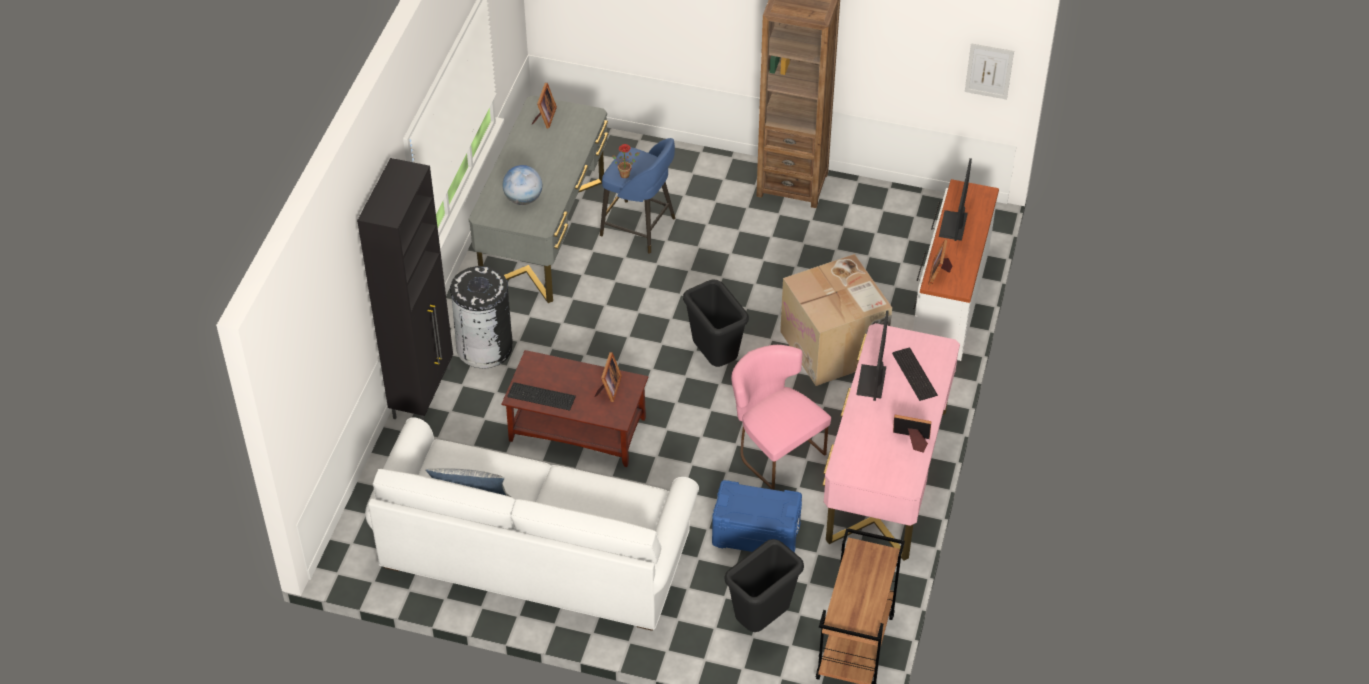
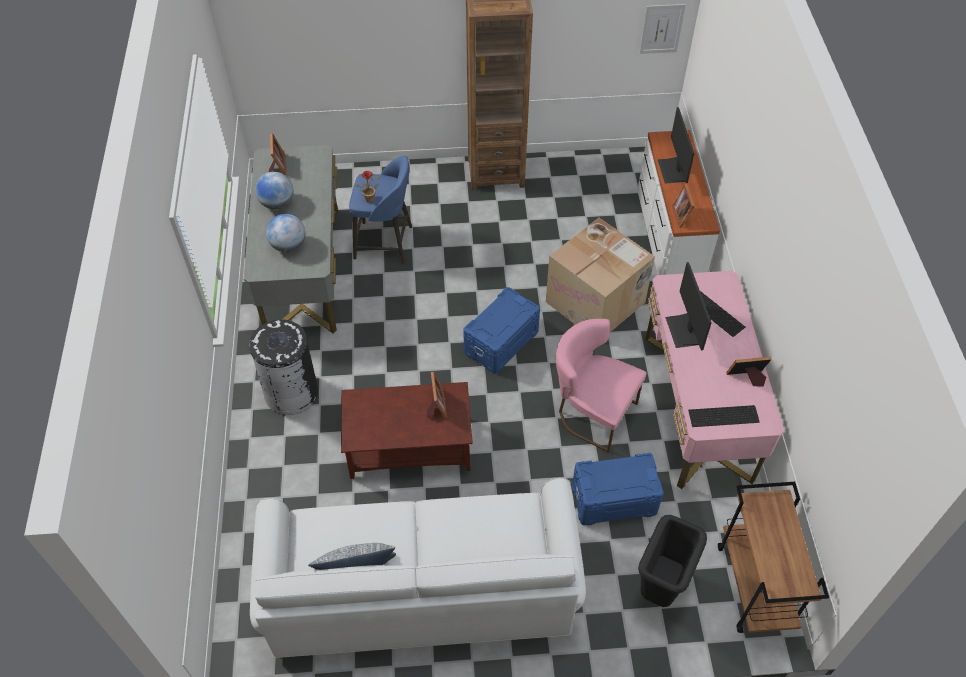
camera: 20 degrees left, 5 degrees up
(423, 392) = (250, 454): black cabinet -> none
(529, 155) = (277, 203): none -> globe
(542, 397) = (377, 433): keyboard -> keyboard (724, 417)
(715, 358) = (502, 342): black trash can -> blue storage box

